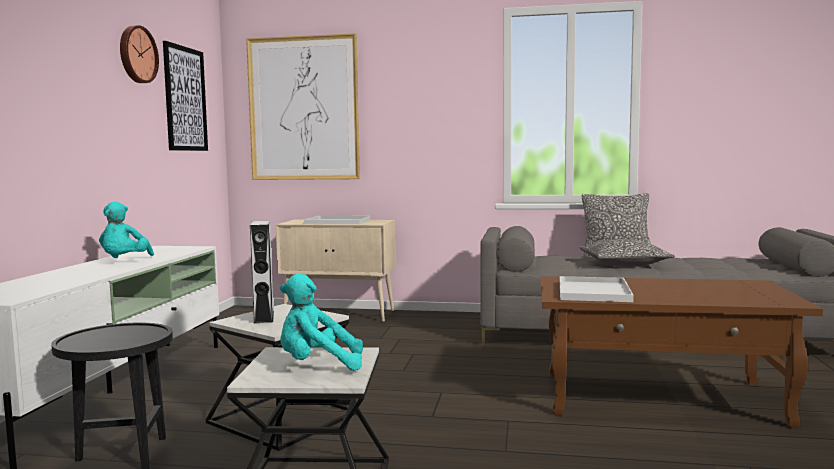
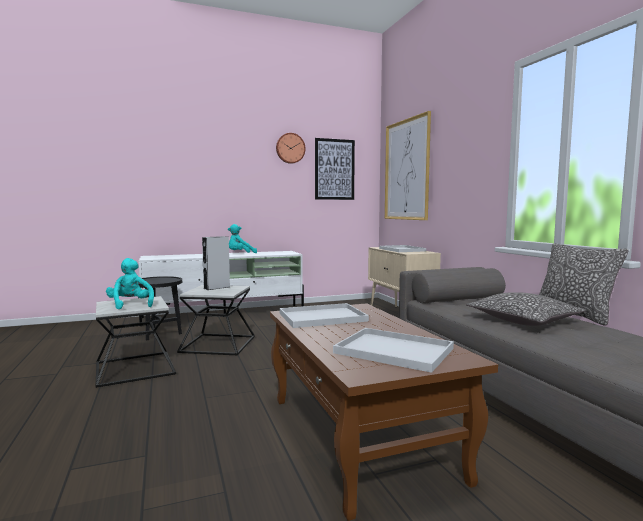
camera: 60 degrees right, 0 degrees up
(730, 290) = (396, 350): none -> white tray

